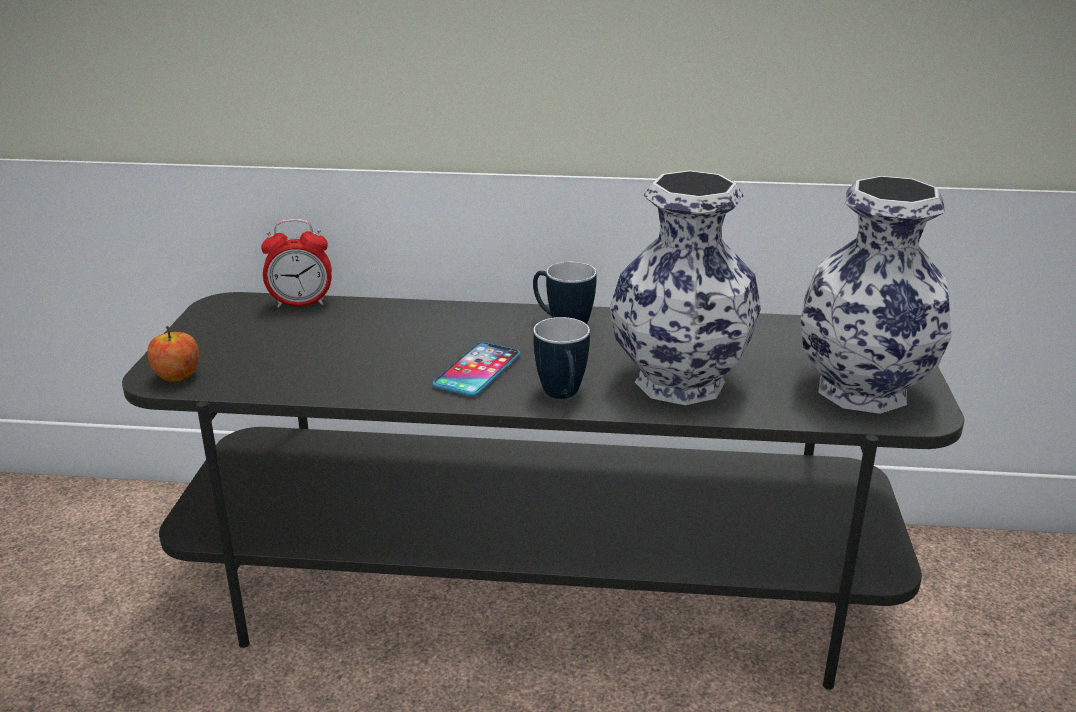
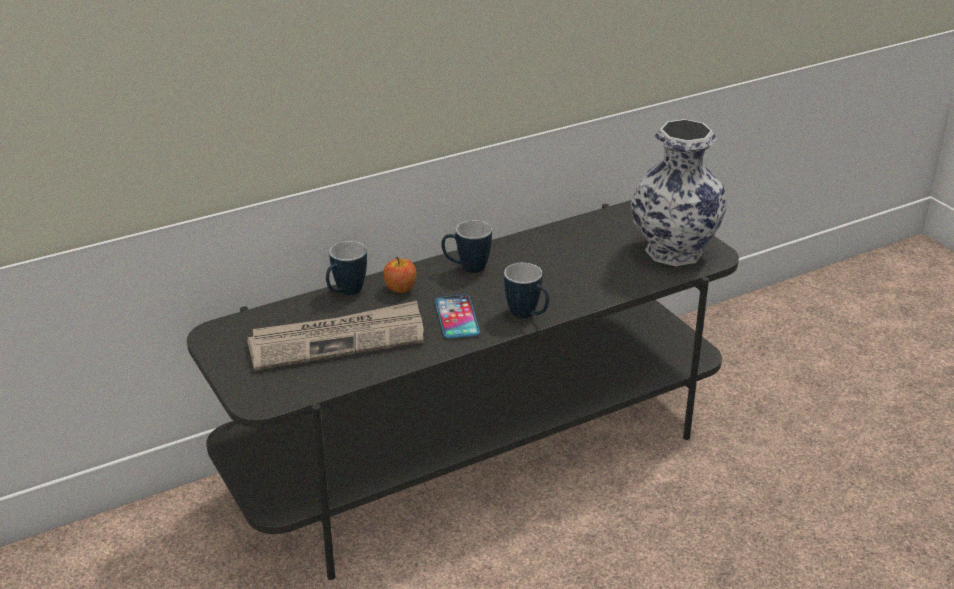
camera: 35 degrees left, 5 degrees up
(177, 376) = (270, 396): apple -> apple (400, 288)
(301, 303) = (271, 313): alarm clock -> none
(322, 349) = (338, 340): none -> newspaper
(398, 309) = (345, 293): none -> mug
(681, 383) = (580, 282): vase -> none

